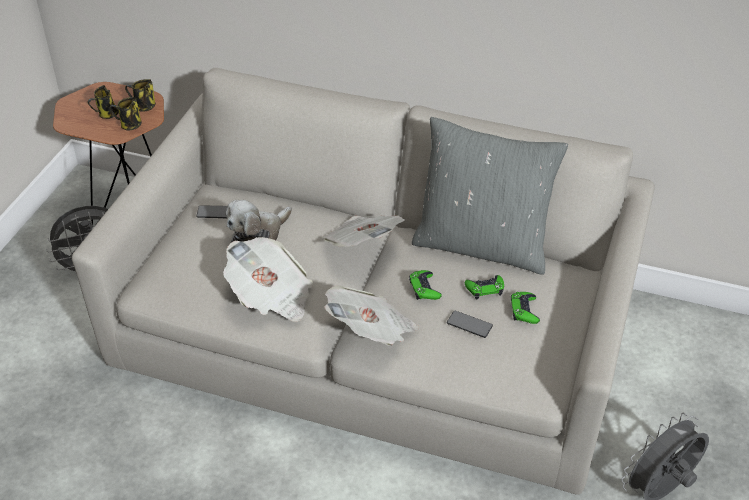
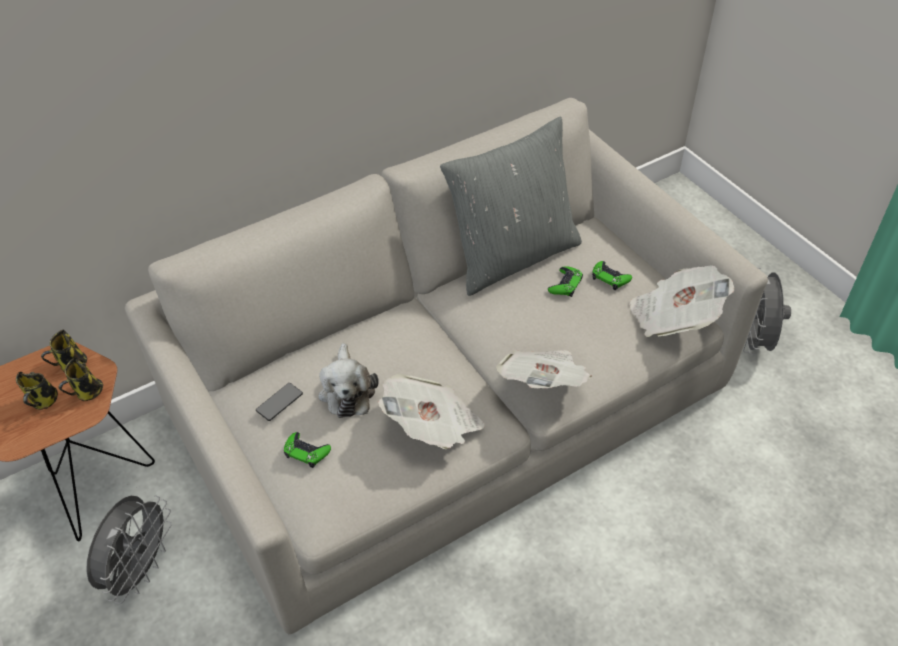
camera: 50 degrees left, 5 degrees up
(362, 245) = (435, 326): newspaper -> newspaper (674, 317)
(424, 288) = (528, 319): green game controller -> green game controller (306, 452)
(469, 325) = (594, 318): phone -> none

